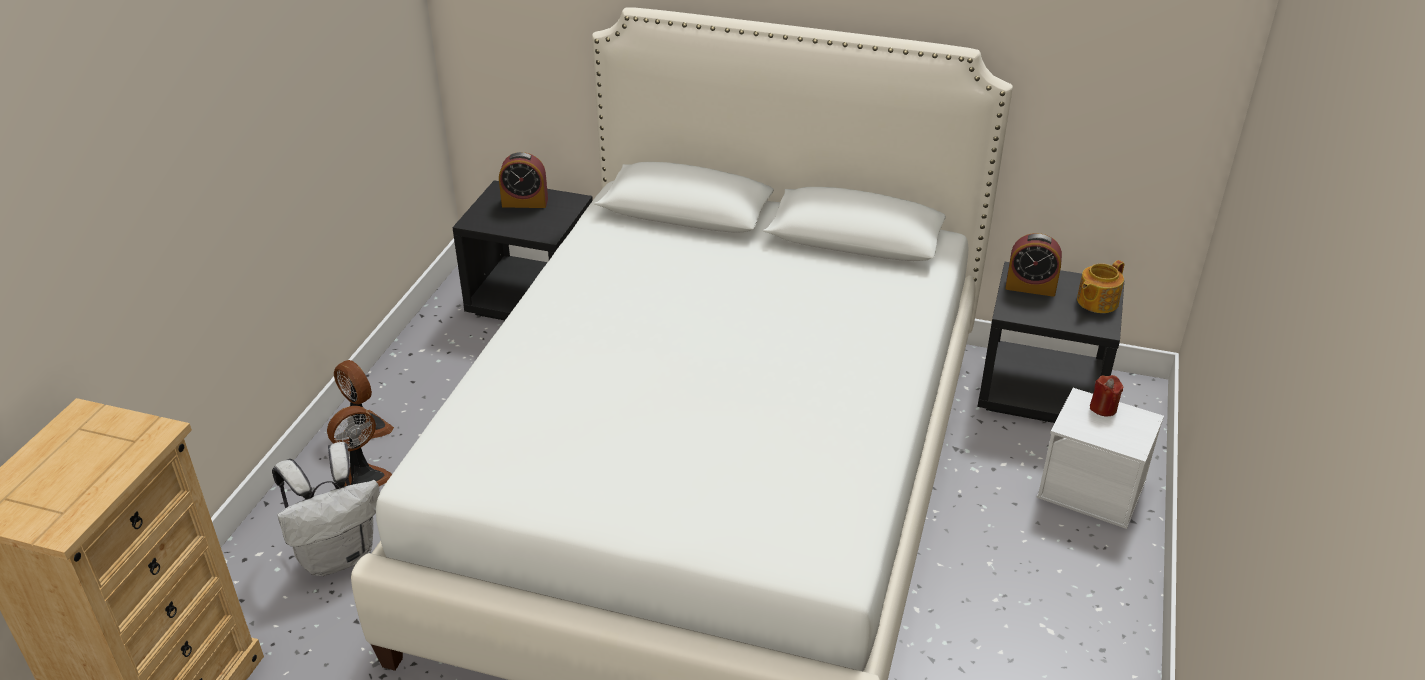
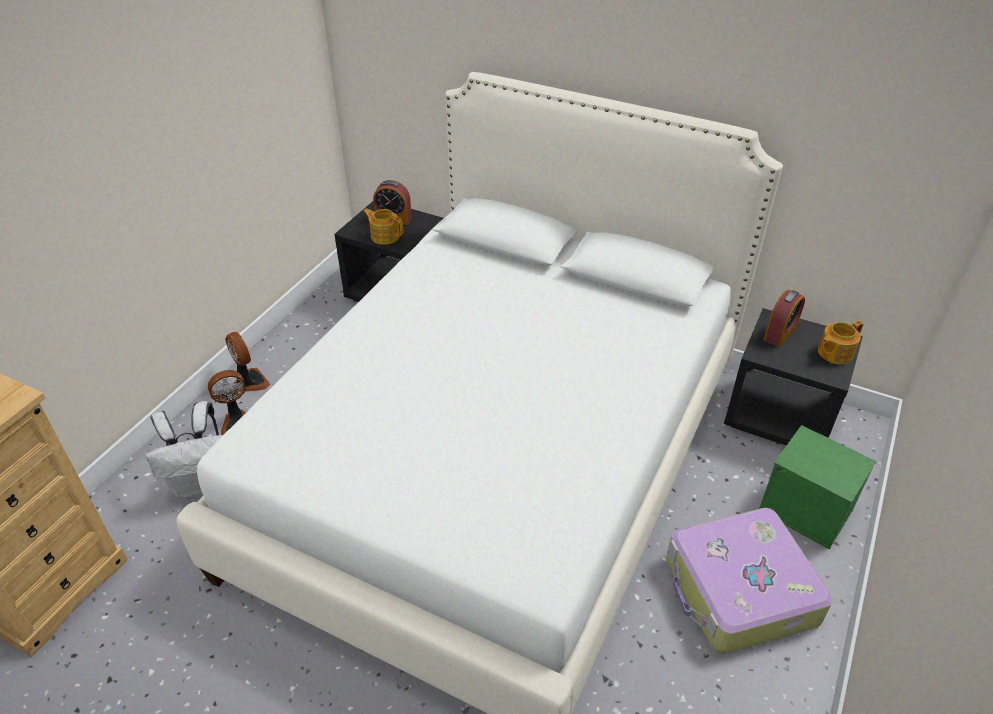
camera: 10 degrees right, 5 degrees up
(519, 224) = (385, 236): none -> teapot
(1030, 287) = (780, 333): alarm clock -> alarm clock turned 75 degrees counterclockwise
(1033, 587) = (739, 591): none -> suitcase
(1093, 489) = (807, 509): white storage box -> green storage box
(1103, 408) = (824, 447): red candle -> none

